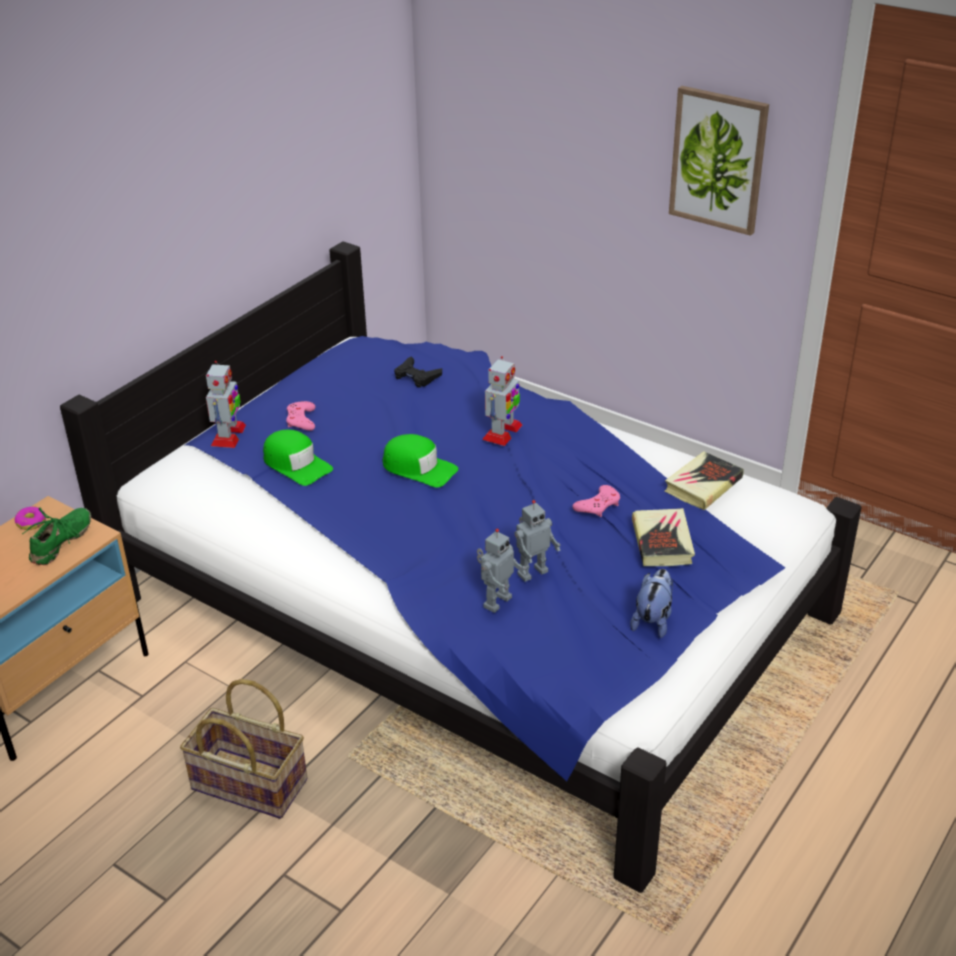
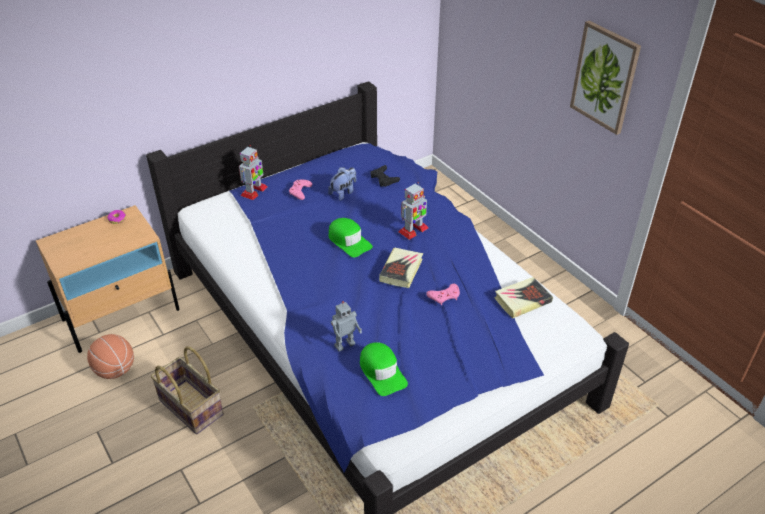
camera: 20 degrees right, 5 degrees up
(62, 543) = (125, 236): green shoe -> none
(91, 768) = (115, 370): none -> basketball
(296, 464) = (280, 220): green cap -> green cap (382, 372)
(531, 572) = (376, 331): toy robot -> none
(653, 620) = (434, 386): plush toy -> plush toy (343, 192)
(662, 542) = (470, 333): book -> book (401, 270)

